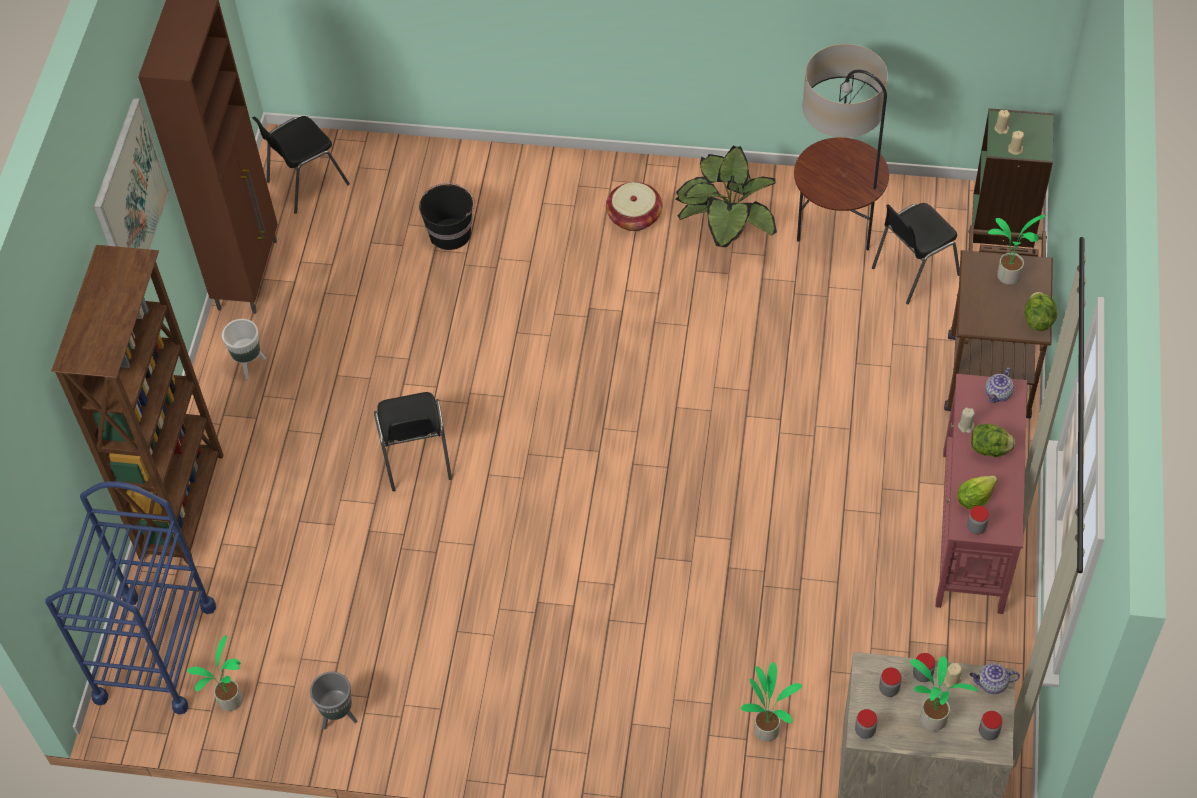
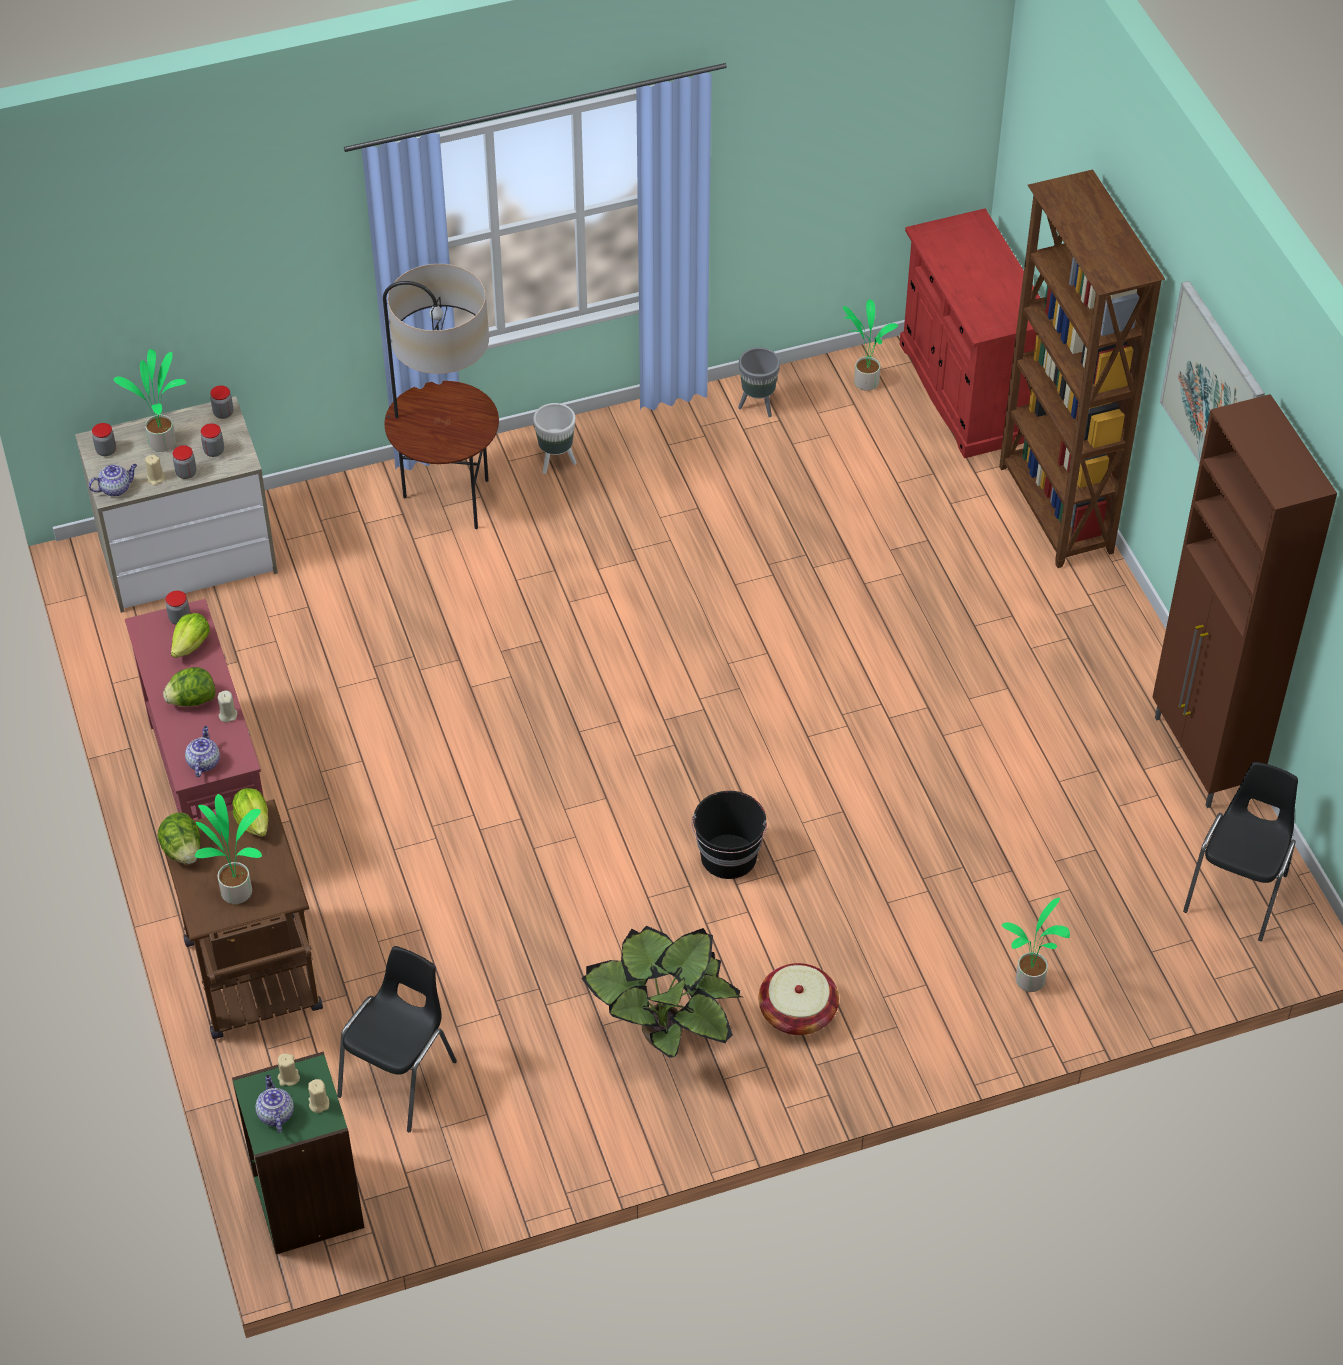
camera: 150 degrees right, 5 degrees down
(155, 652) = (967, 391): blue cart -> red cabinet
(249, 365) = (1111, 662): white planter -> white planter (556, 461)
(416, 459) = (854, 639): black chair -> none
(450, 233) = (1009, 899): black bucket -> black bucket (729, 857)
(767, 729) = (348, 538): potted plant -> potted plant (1030, 982)
(835, 234) = (524, 1091): floor lamp -> floor lamp (448, 501)
(978, 322) = (253, 821): none -> lettuce
(1031, 132) = (275, 1113): none -> teapot

